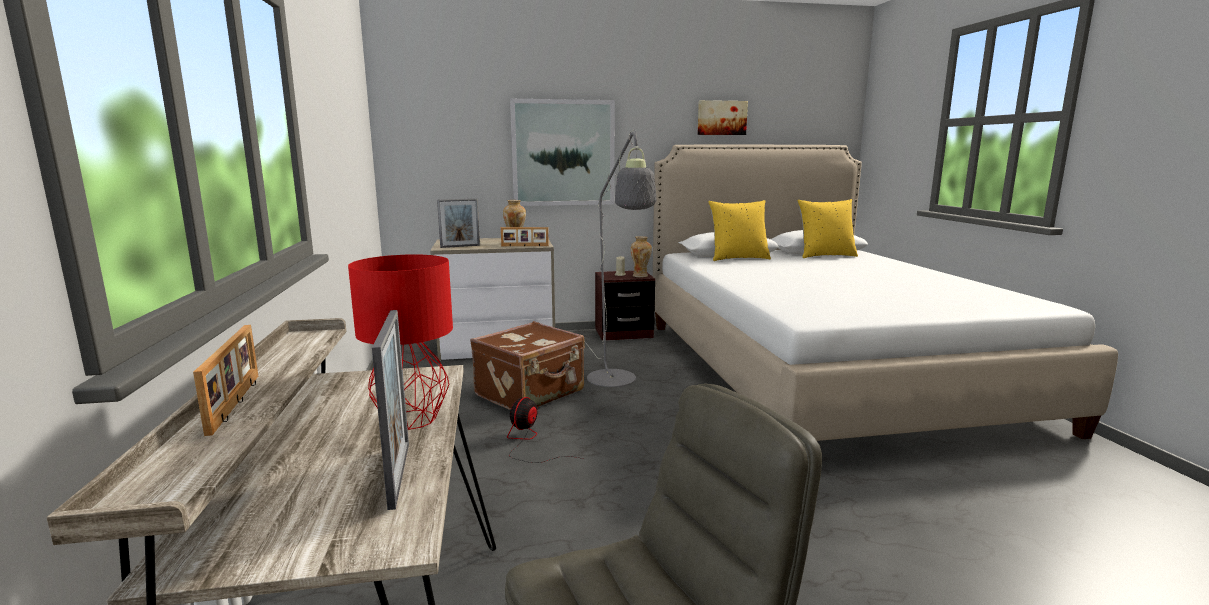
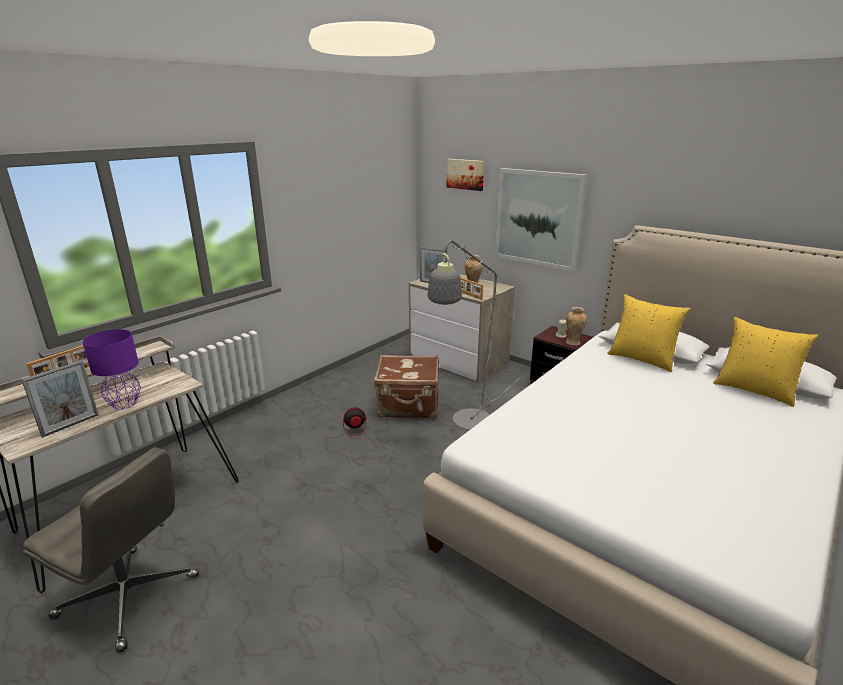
camera: 50 degrees right, 10 degrees up
(411, 420) = (124, 404): red table lamp -> purple table lamp
(721, 118) = (703, 201): picture -> picture (465, 174)

